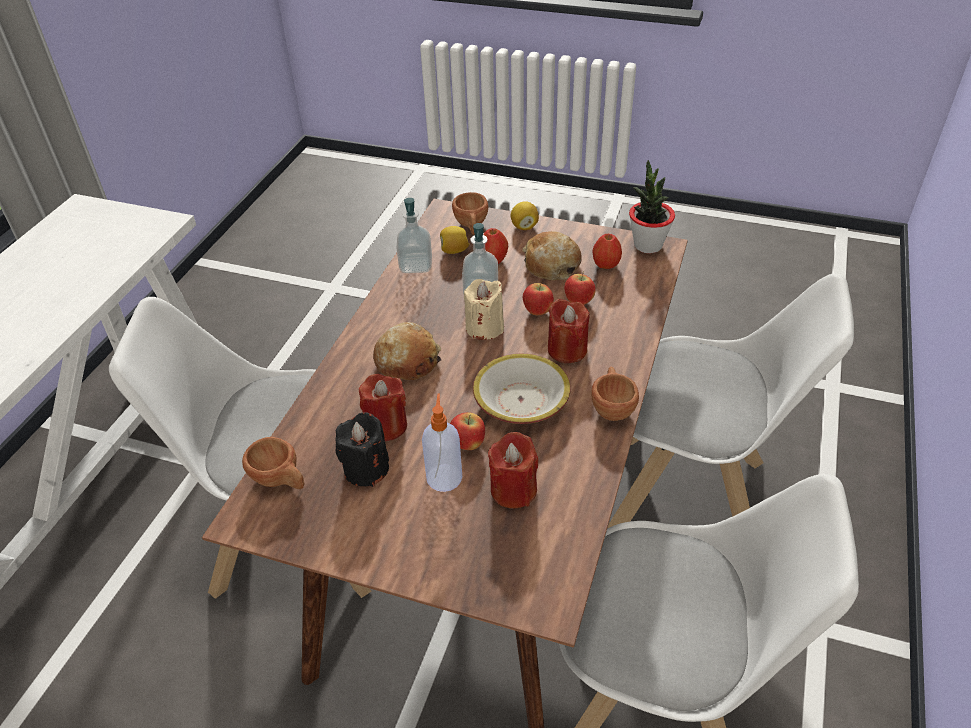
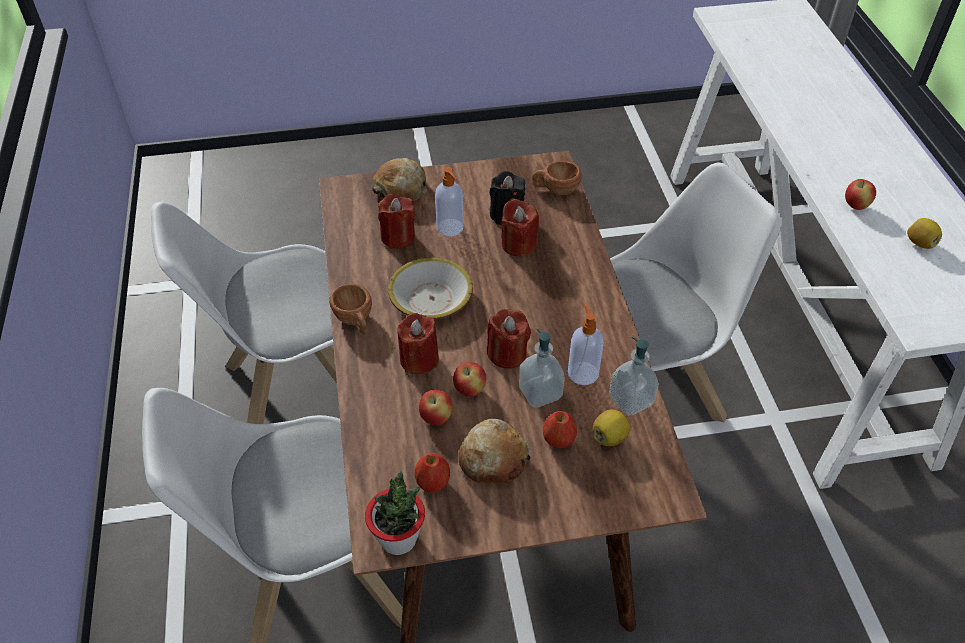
camera: 150 degrees right, 5 degrees up
(407, 361) = (547, 297): bread -> bread (401, 189)
(434, 294) = (582, 372): none -> soap dispenser
(468, 444) = (449, 253): apple -> apple (856, 206)
(471, 226) = (621, 484): brown cup -> none
(484, 327) = (507, 354): beige candle -> red candle
(524, 226) = (561, 510): lemon -> lemon (919, 243)

